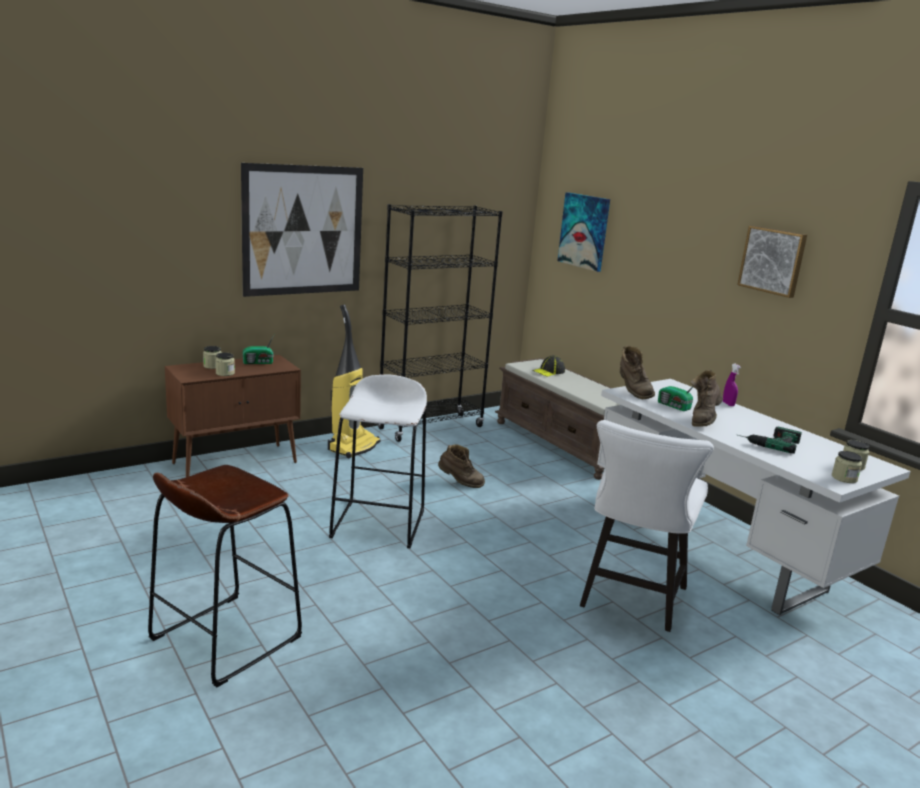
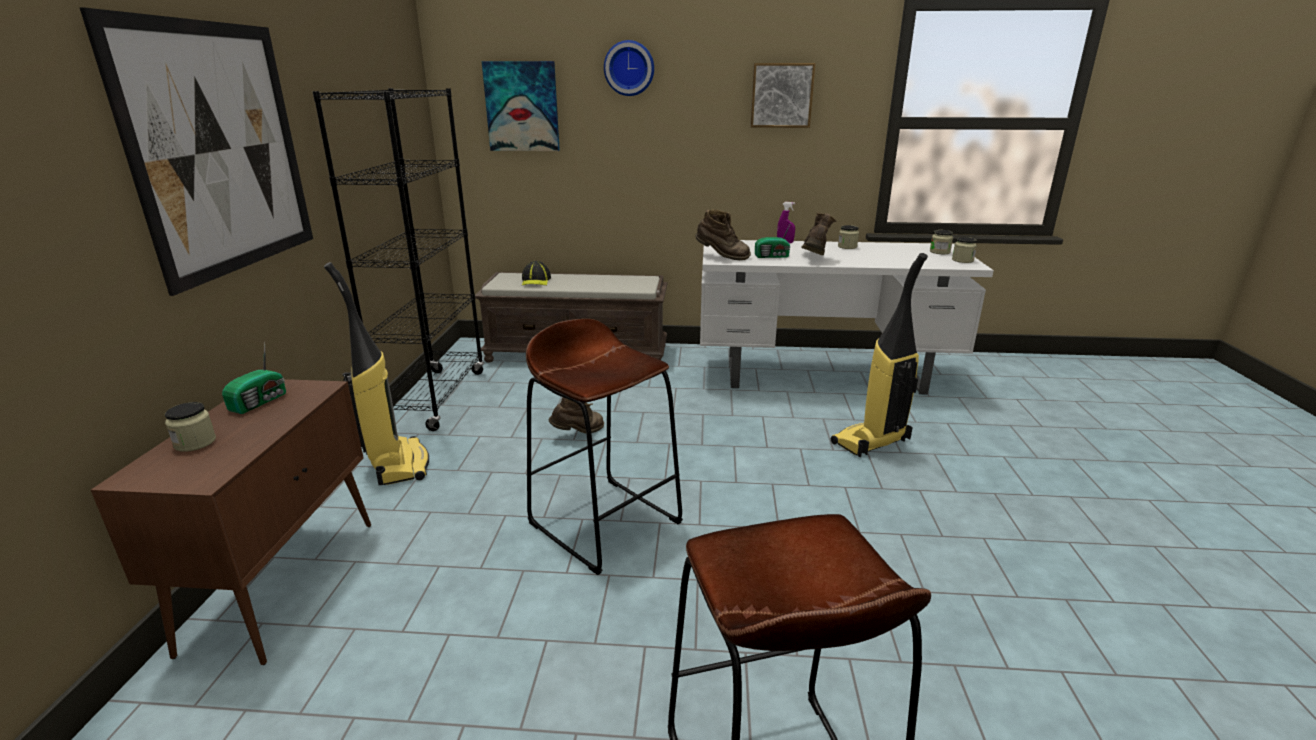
camera: 50 degrees left, 5 degrees up
(225, 373) = (249, 441): jar -> jar (847, 247)
(379, 524) = (605, 522): white stool -> brown stool
(630, 600) = (871, 442): white chair -> vacuum cleaner
(658, 213) = (629, 68): none -> wall clock
(703, 420) = (814, 258): brown boot -> brown boot turned 150 degrees counterclockwise
(767, 442) = (877, 256): power drill -> none

